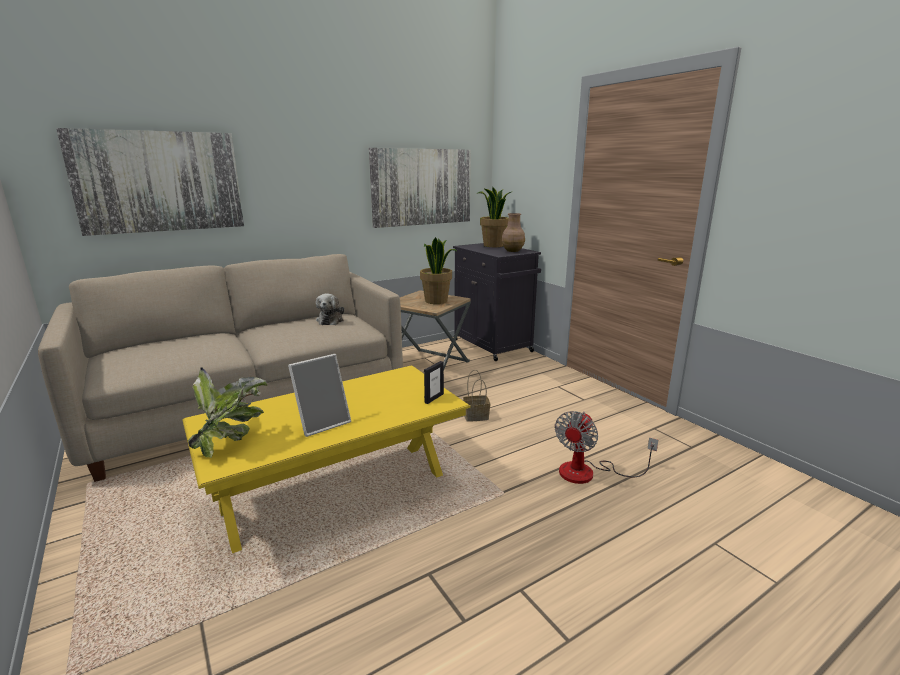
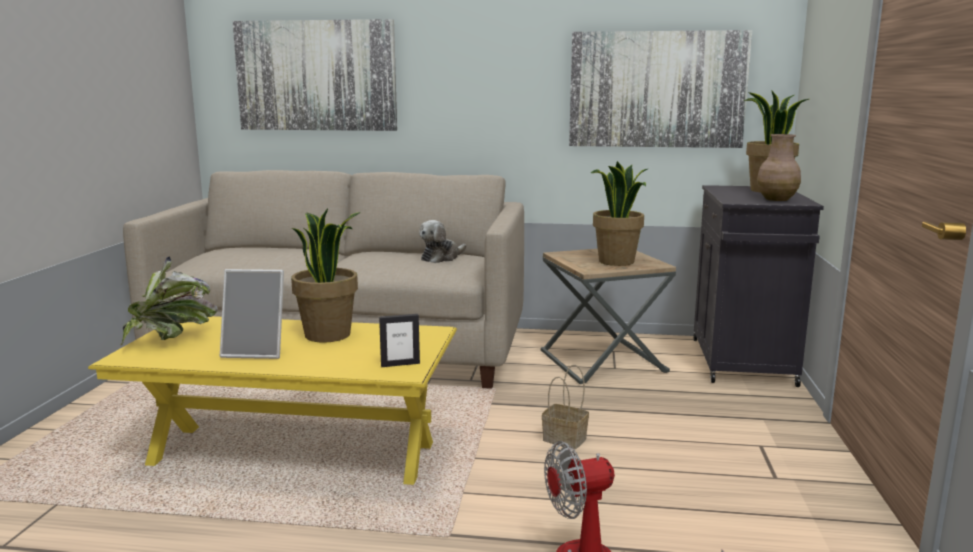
camera: 40 degrees right, 5 degrees down
(346, 395) = (328, 335): none -> potted plant

